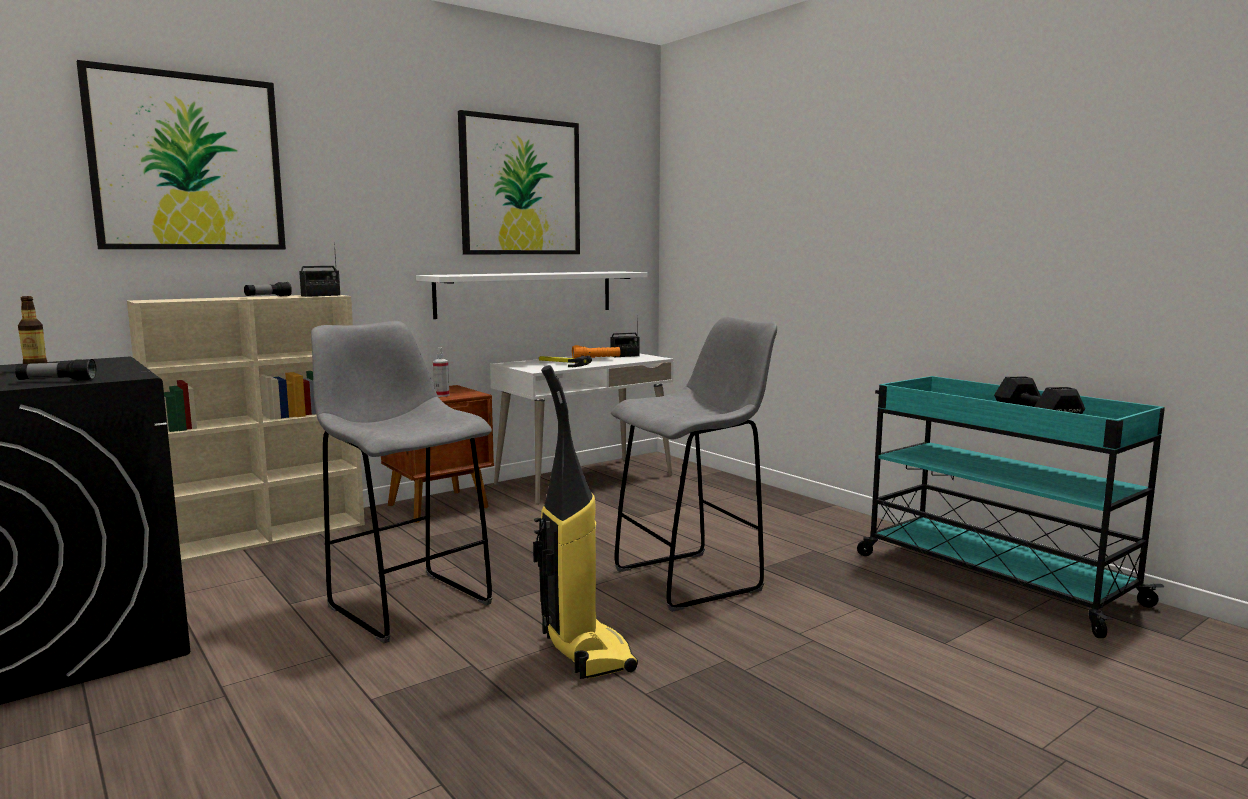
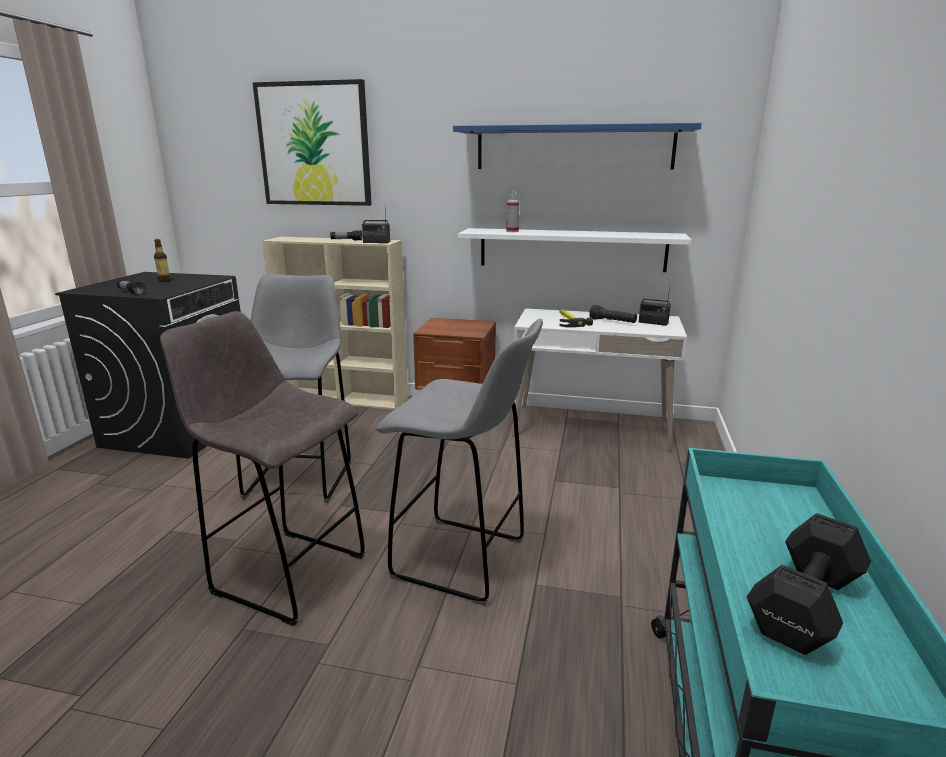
camera: 50 degrees right, 10 degrees up
(441, 395) = (454, 329): spray bottle -> spray bottle (512, 231)
(520, 187) = (573, 148): picture -> blue shelf
(585, 652) = (286, 573): vacuum cleaner -> grey stool
(596, 359) = (612, 322): orange flashlight -> black flashlight

